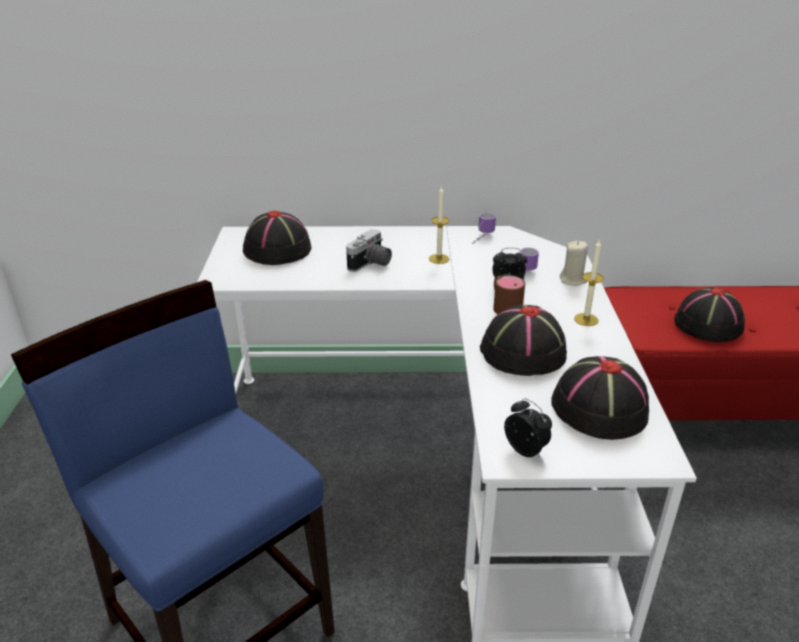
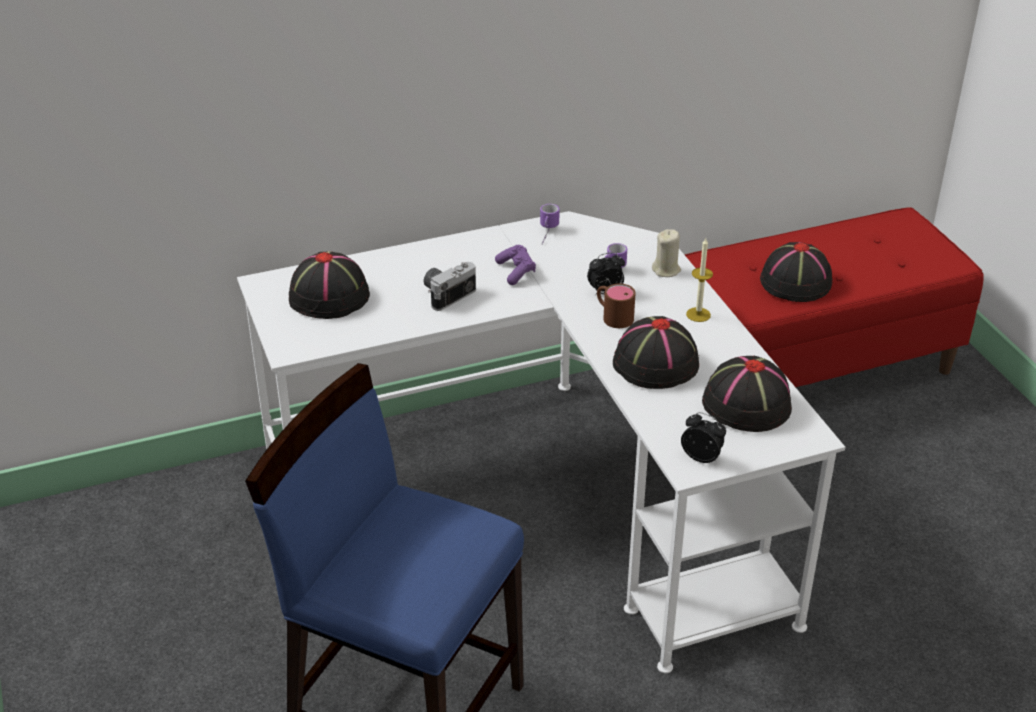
camera: 20 degrees left, 5 degrees up
(371, 264) = (447, 294): camera -> camera turned 150 degrees counterclockwise
(439, 259) = (516, 271): candle -> purple game controller

